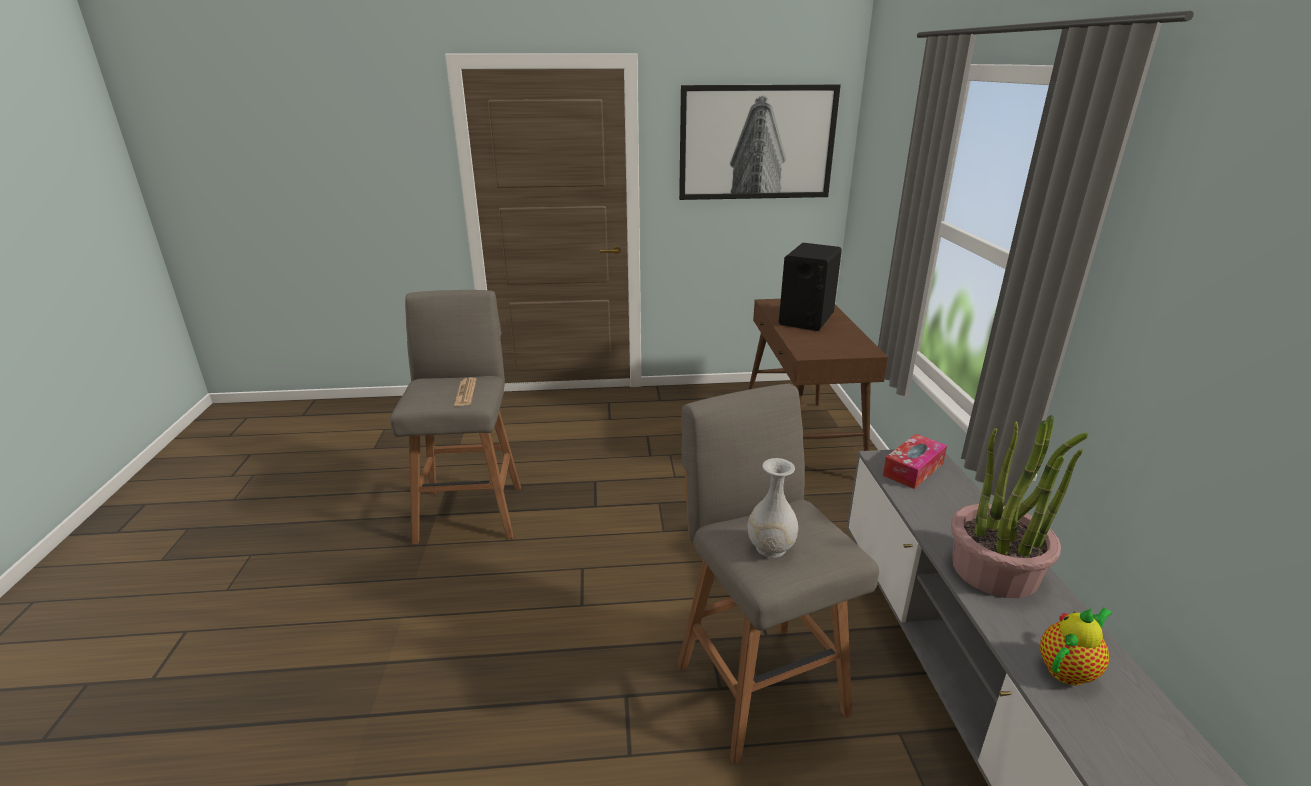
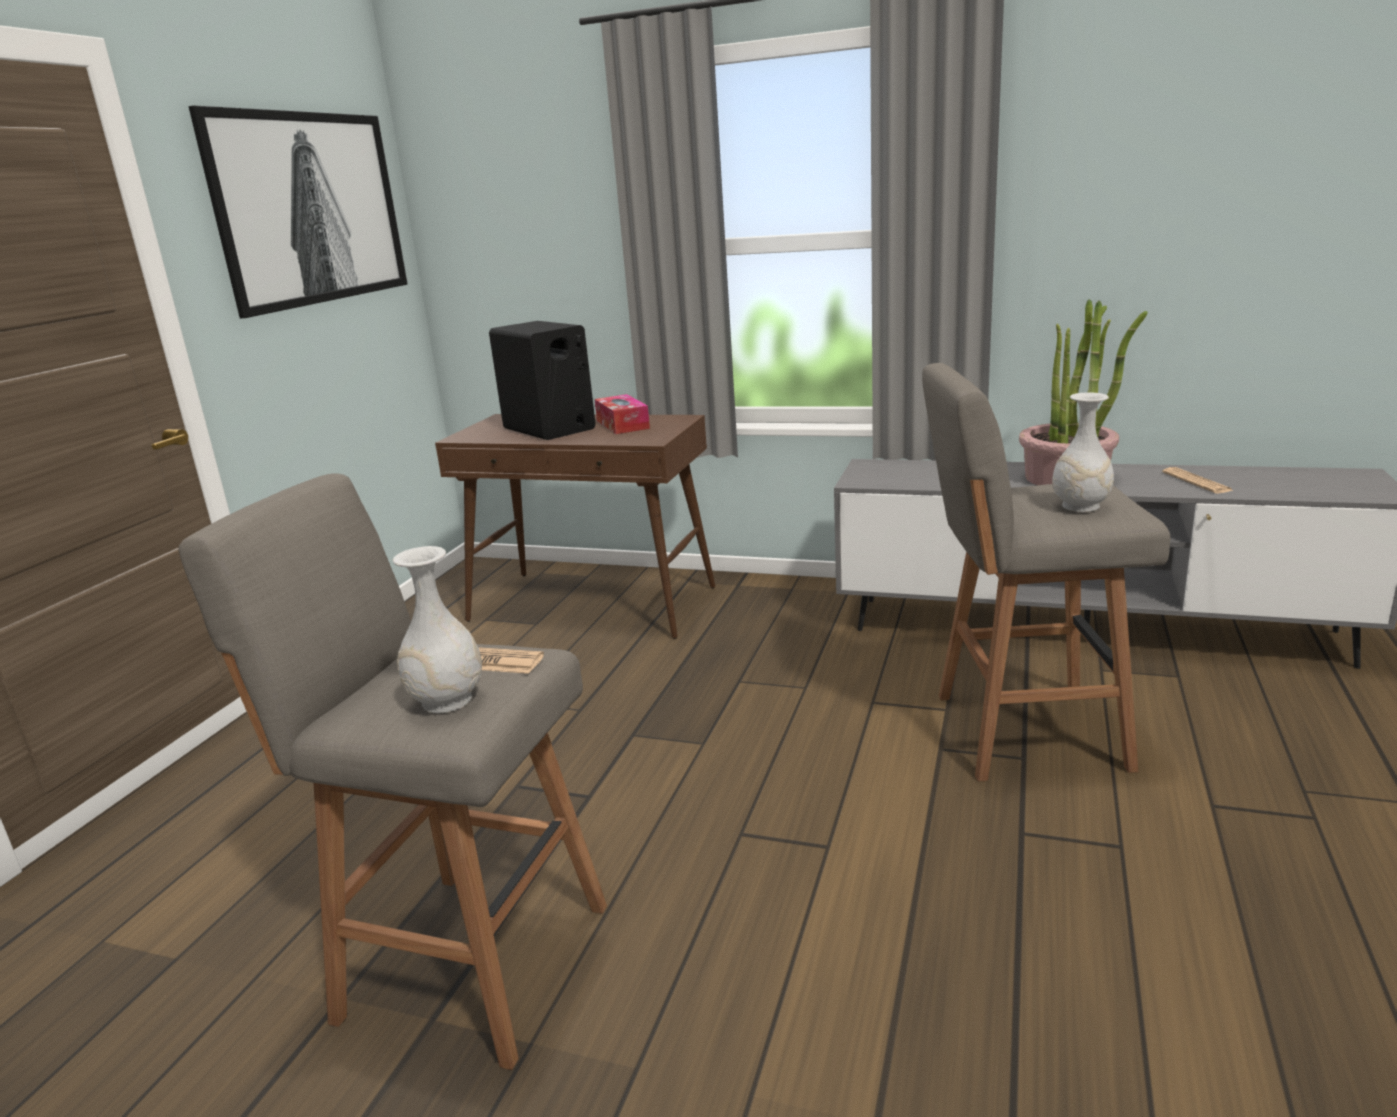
camera: 65 degrees left, 5 degrees down
(429, 396) = (447, 700): none -> white vase
(913, 469) = (887, 474): tissue box -> tissue box (622, 424)
(1068, 669) = (1196, 482): teapot -> newspaper

